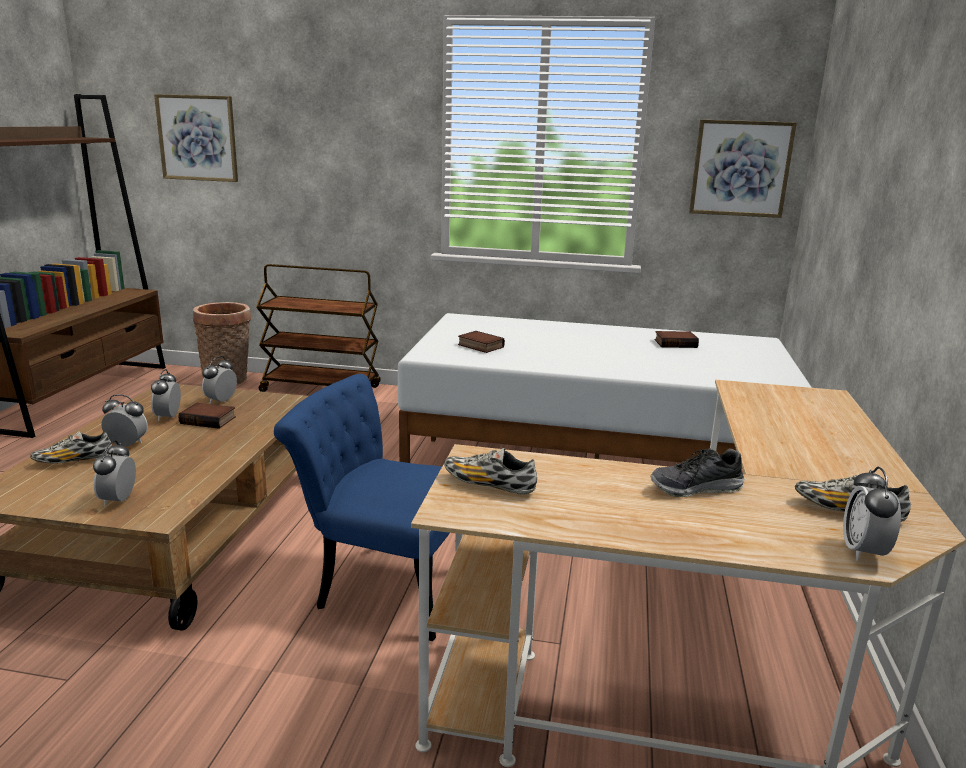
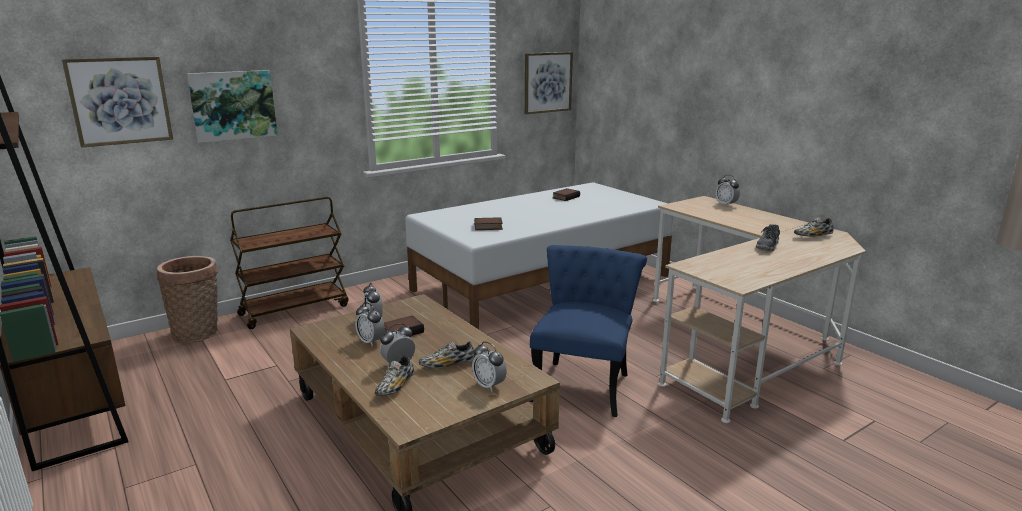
camera: 45 degrees left, 0 degrees up
(295, 154) = (233, 105): none -> picture
(383, 584) = (583, 382): blue chair -> blue chair turned 135 degrees clockwise
(488, 485) = (722, 272): shoe -> shoe (447, 365)
(863, 552) = (843, 245): alarm clock -> alarm clock (726, 204)

